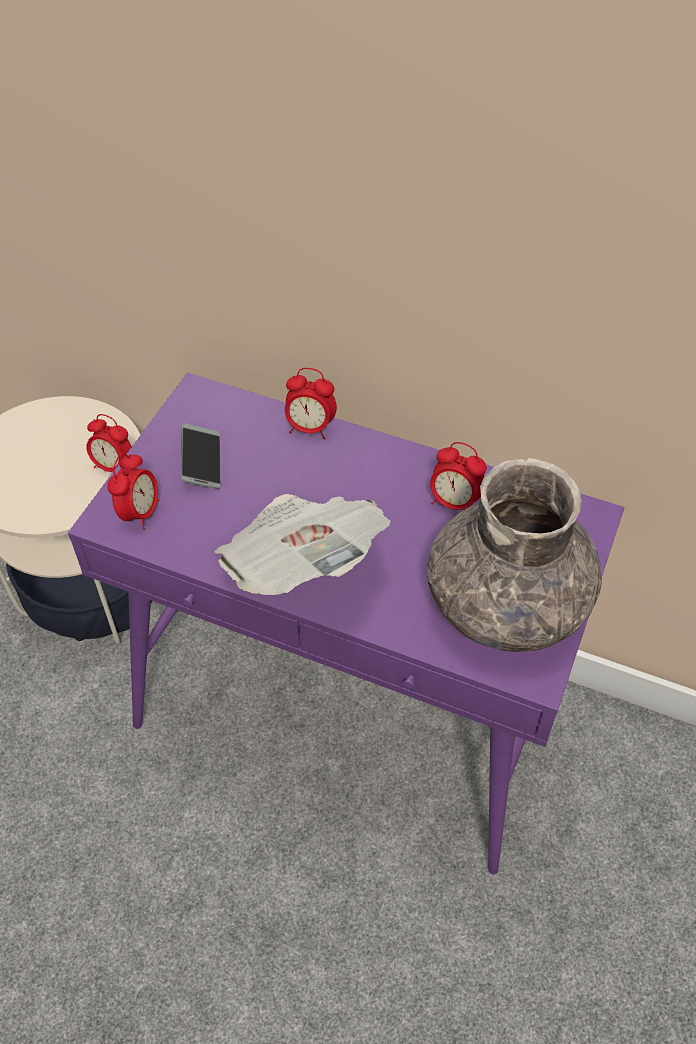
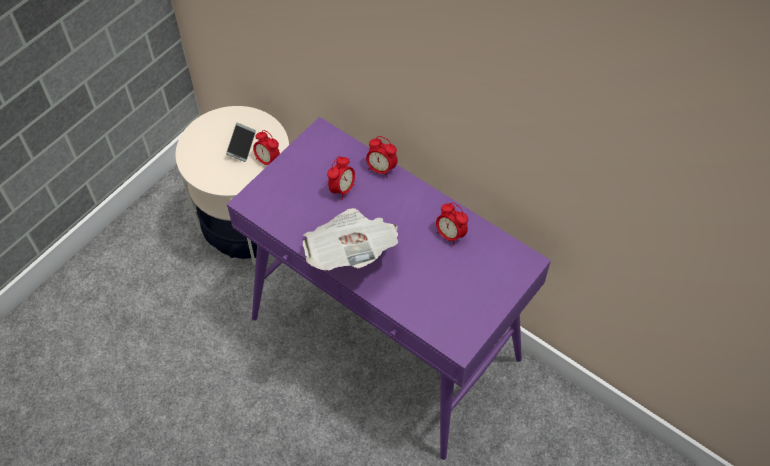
camera: 15 degrees right, 5 degrees up
(140, 513) = (269, 201): alarm clock -> alarm clock (342, 189)
(202, 461) = (312, 177): phone -> phone (241, 145)
(507, 603) = (459, 302): grey vase -> none

